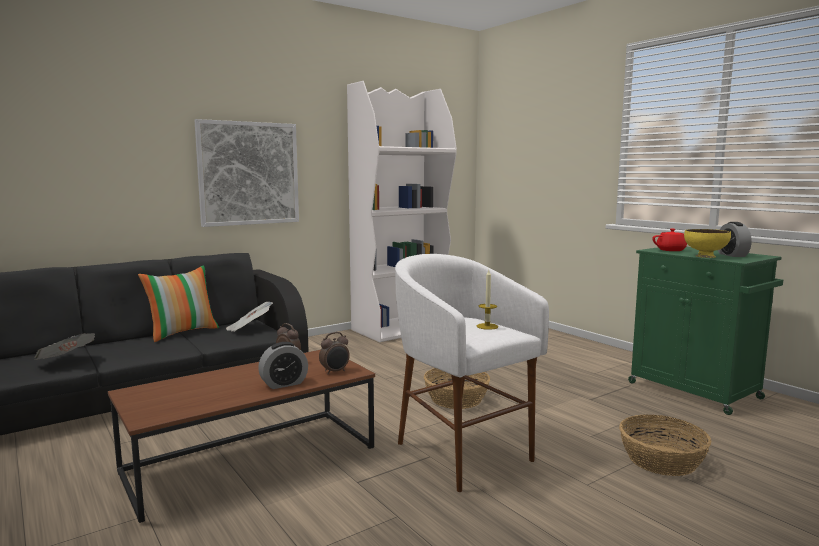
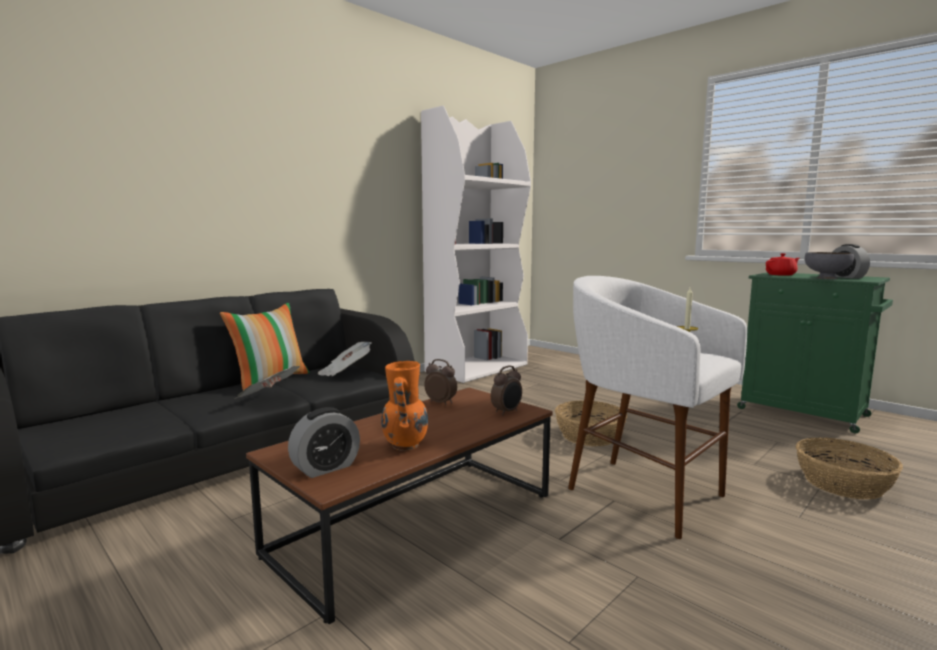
camera: 10 degrees left, 0 degrees up
(66, 361) = (146, 420): newspaper -> newspaper (268, 398)
(225, 394) = (404, 446): none -> orange vase
(249, 173) = (325, 202): picture -> none
(284, 384) = (463, 429): alarm clock -> alarm clock (326, 468)
(705, 256) = (826, 278): yellow bowl -> grey bowl

